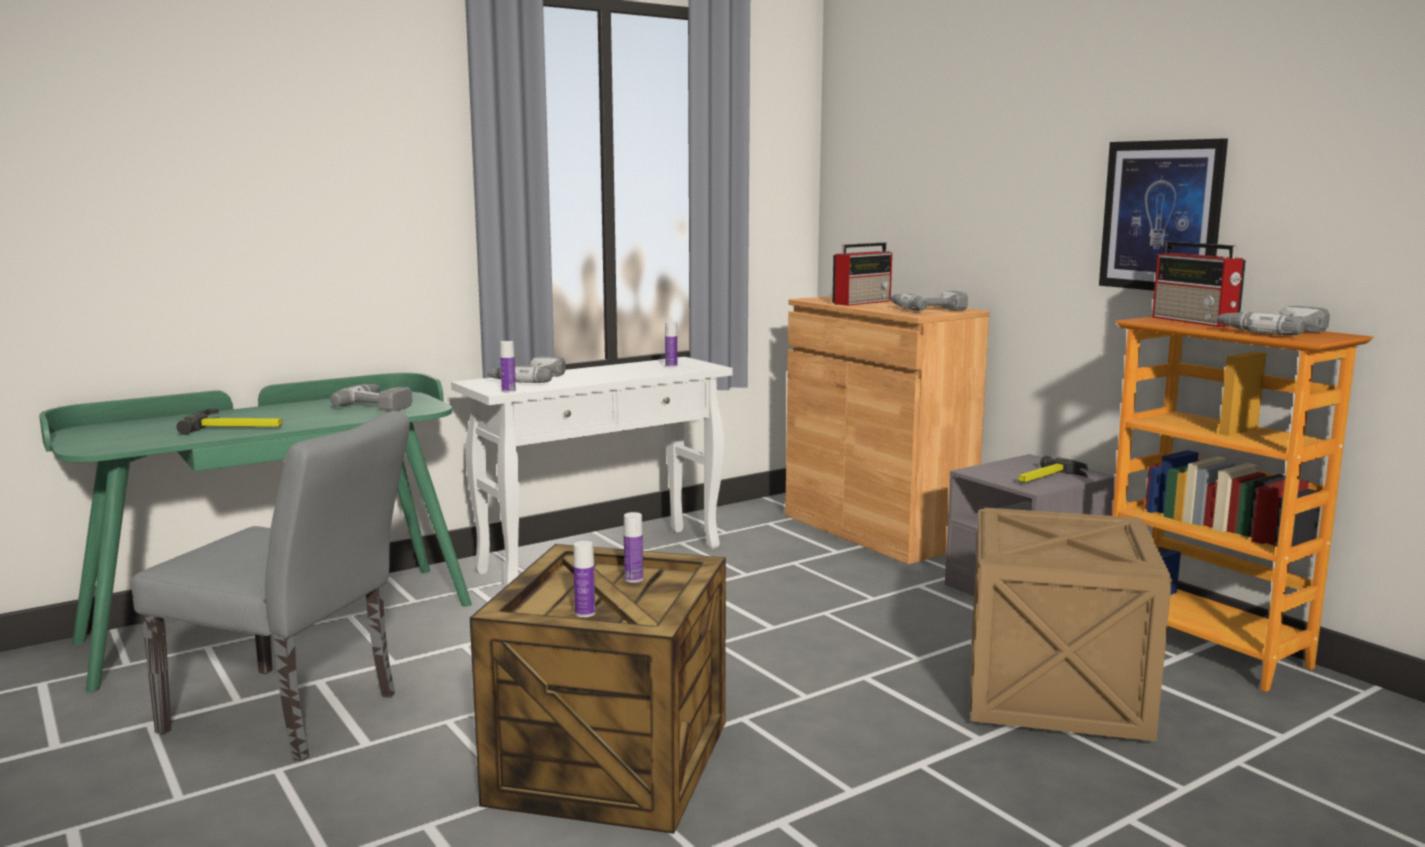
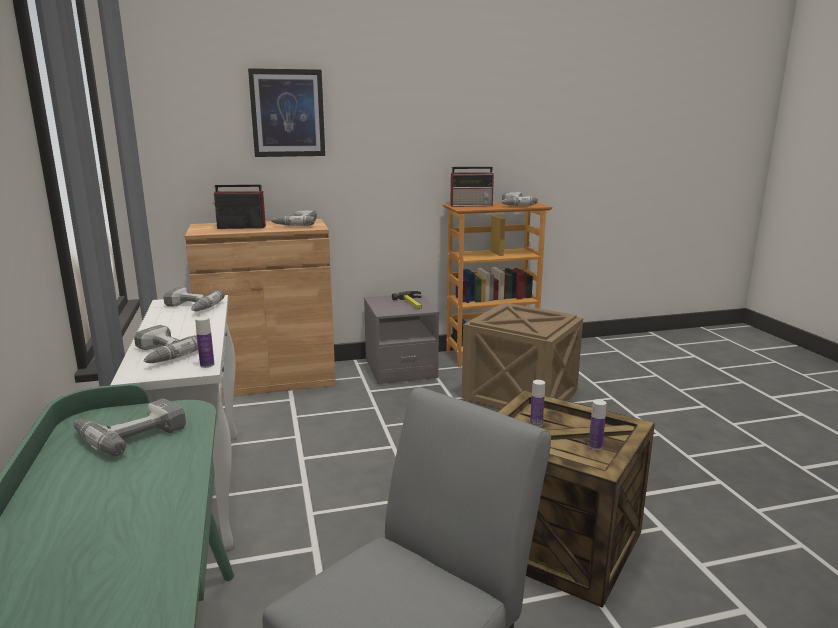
camera: 70 degrees left, 5 degrees up
(237, 428) = (143, 530): hammer -> none
(671, 366) = (189, 307): bottle -> power drill
(863, 302) = (240, 227): radio -> radio turned 75 degrees counterclockwise
(1161, 216) = (429, 154): picture -> picture (287, 113)

